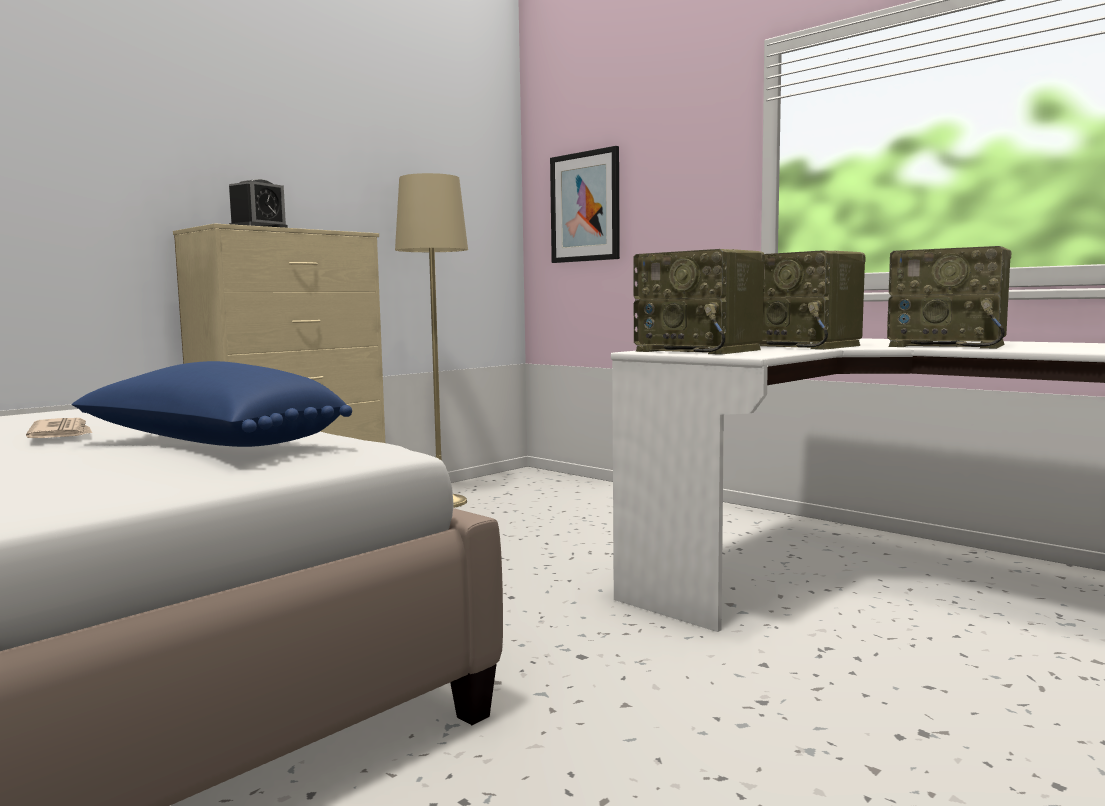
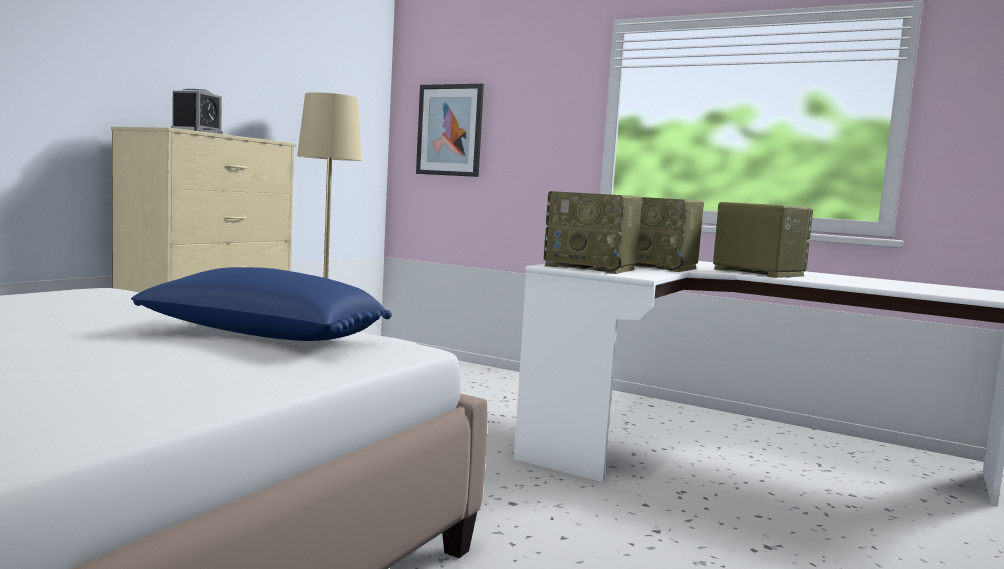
camera: 15 degrees left, 0 degrees up
(62, 434) = (95, 321): newspaper -> none
(949, 345) = (756, 272): radio -> radio turned 150 degrees counterclockwise

